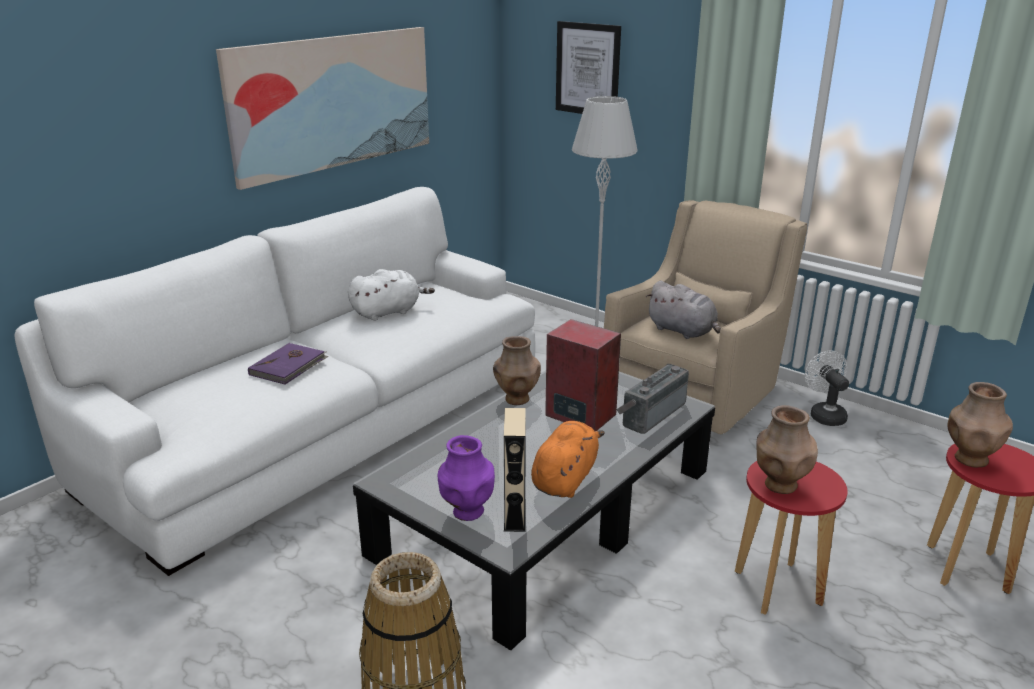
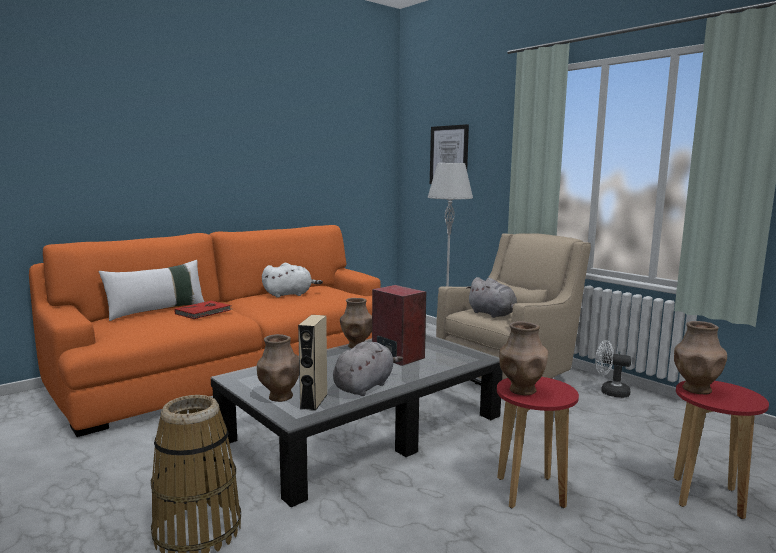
camera: 10 degrees right, 15 degrees down
(217, 370) = (157, 311): none -> white pillow
(289, 366) = (204, 312): purple book -> red book
(326, 424) = (237, 369): white sofa -> orange sofa
(334, 102) = (275, 163): picture -> none
(467, 512) = (280, 397): purple vase -> brown vase
(565, 478) = (365, 386): orange plush toy -> grey plush toy
(650, 413) = (451, 359): radio -> none
(824, 414) = (610, 392): white fan -> white fan turned 60 degrees counterclockwise

